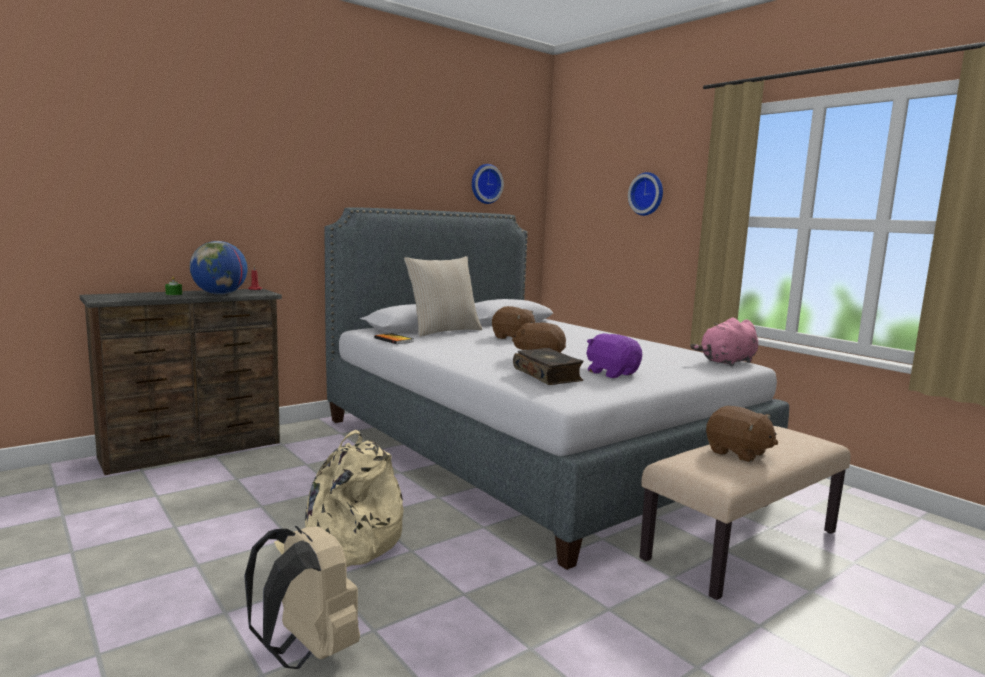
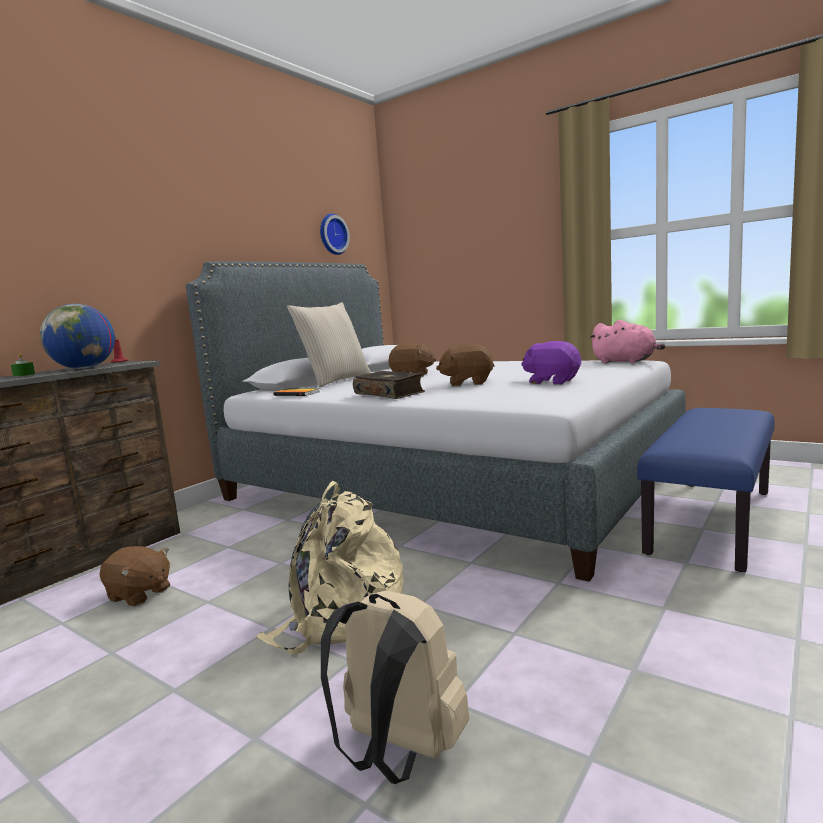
camera: 15 degrees left, 0 degrees up
(548, 375) = (503, 390): book -> book (390, 393)
(647, 194) = (496, 226): wall clock -> none
(726, 362) = (626, 362): pink plush toy -> pink plush toy turned 90 degrees counterclockwise
(737, 453) = (707, 430): brown plush toy -> brown plush toy (139, 594)
(741, 544) = (710, 520): beige bench -> blue bench

